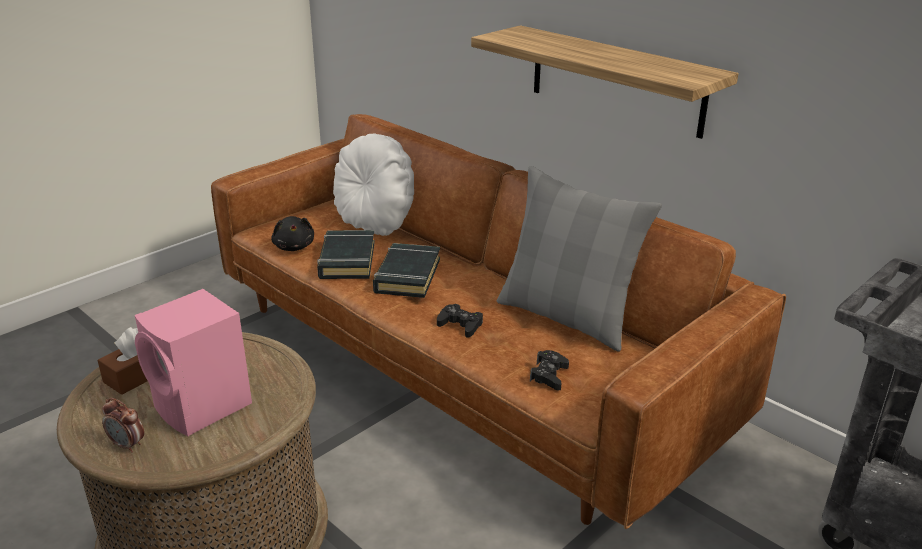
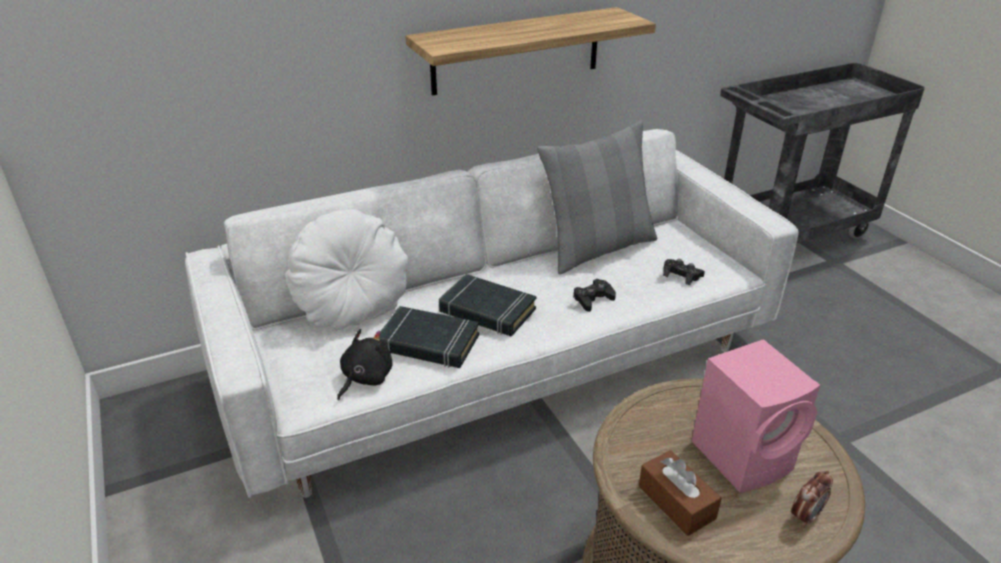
camera: 70 degrees left, 5 degrees up
(294, 247) = (365, 378): black plush toy -> black plush toy turned 60 degrees counterclockwise
(460, 362) = (500, 362): brown sofa -> white sofa

